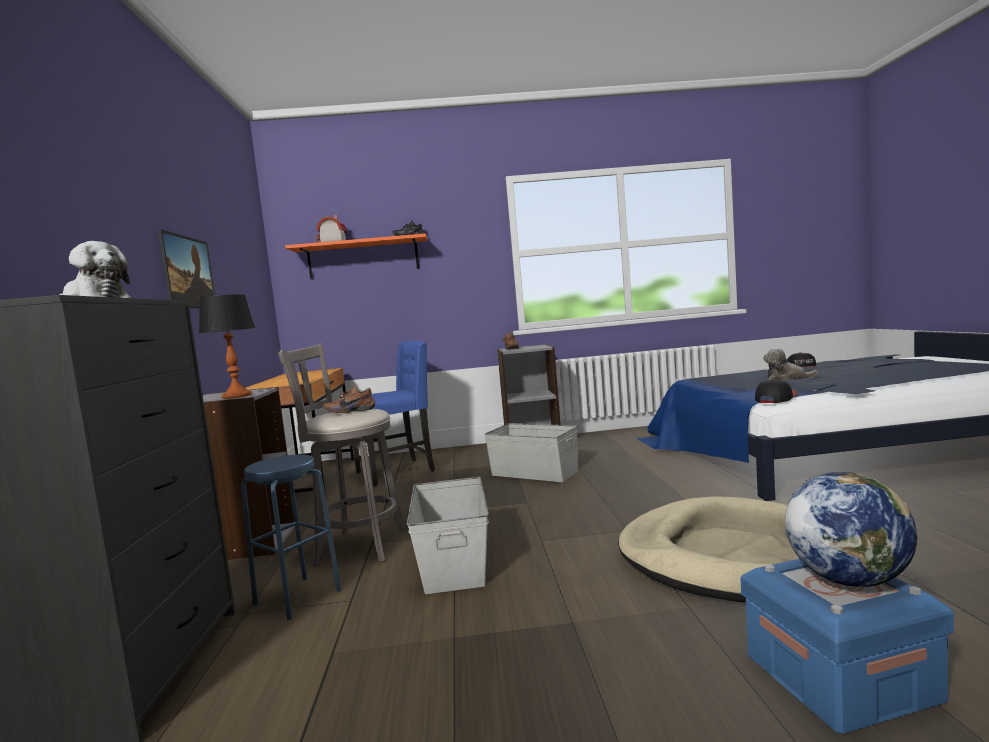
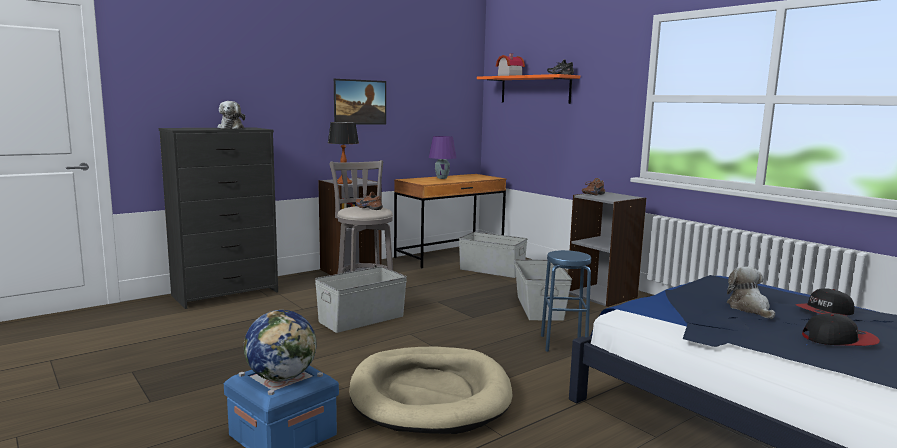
camera: 55 degrees right, 5 degrees up
(283, 379) = (442, 178): none -> purple table lamp
(298, 597) = (299, 298): blue stool -> blue stool (563, 344)
(397, 472) = (492, 270): blue chair -> grey storage box
(775, 398) = (640, 312): cap -> cap (839, 339)

